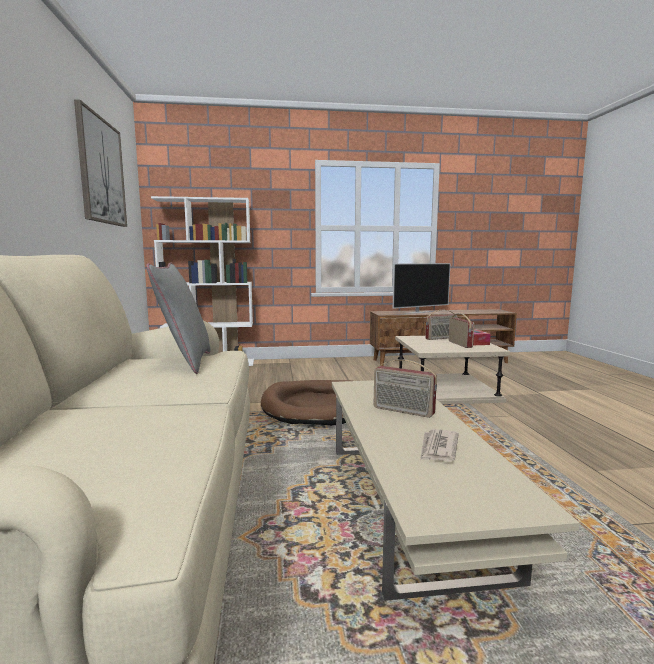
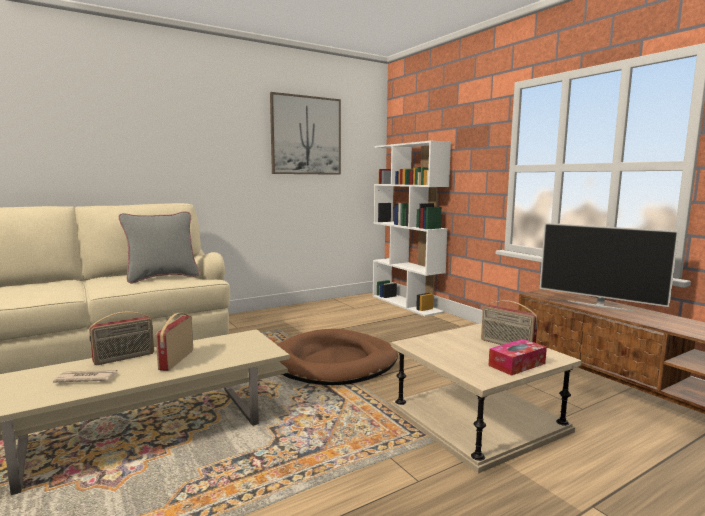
camera: 65 degrees right, 0 degrees up
(460, 344) = (481, 358): radio -> radio (124, 358)

